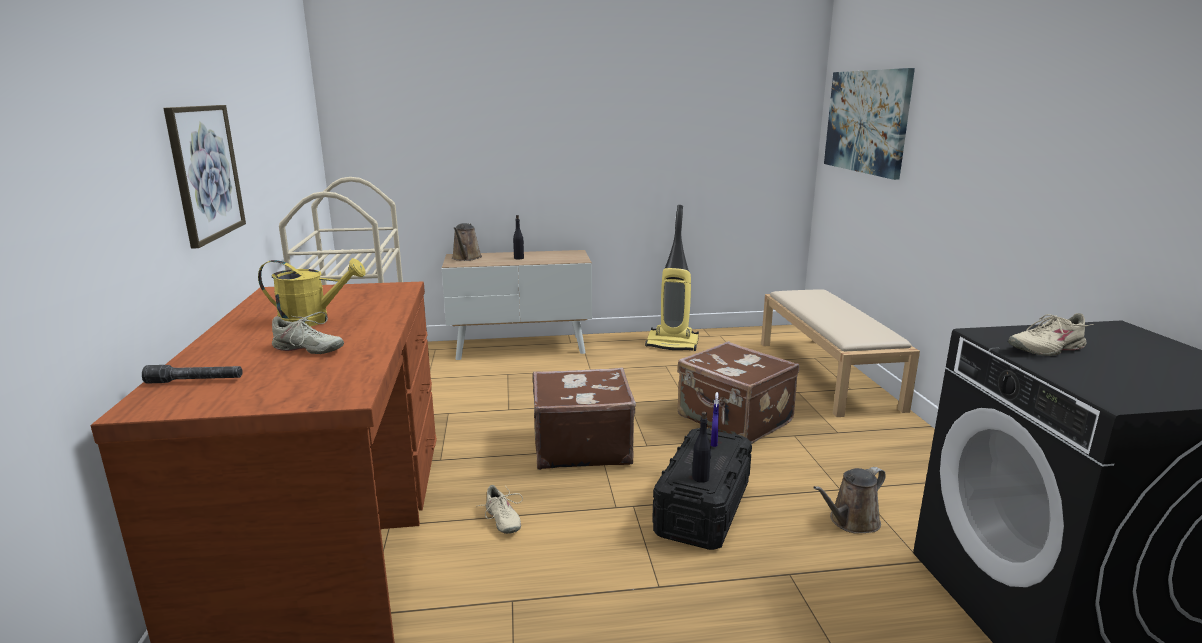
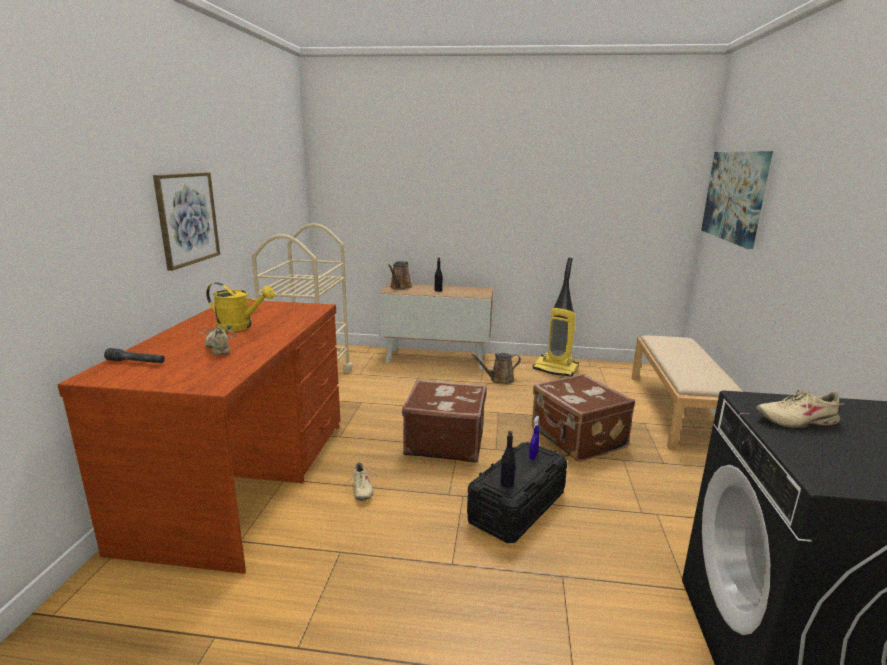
camera: 15 degrees right, 0 degrees up
(308, 349) = (220, 348): beige shoe -> beige shoe turned 150 degrees counterclockwise
(851, 522) = (638, 542): brown watering can -> brown watering can (499, 380)

